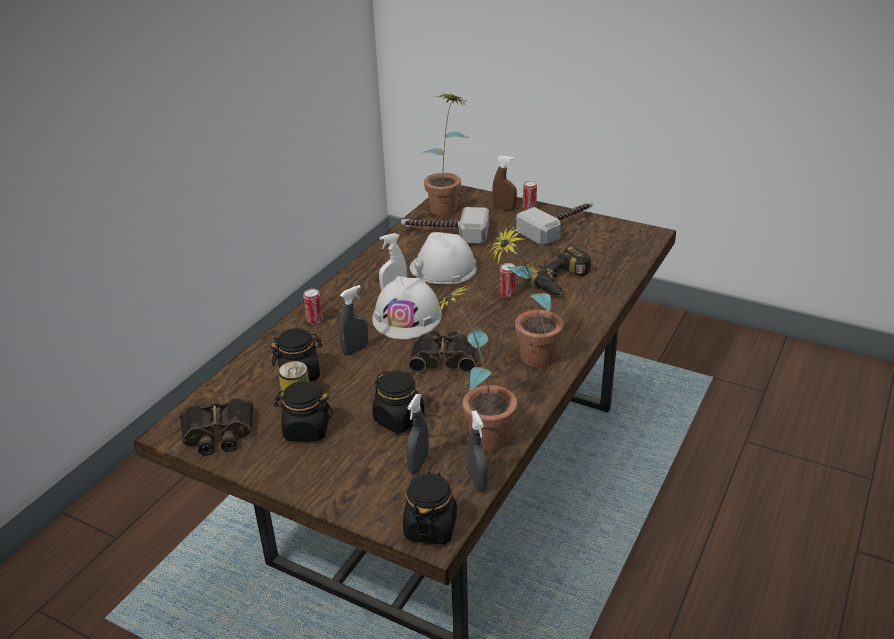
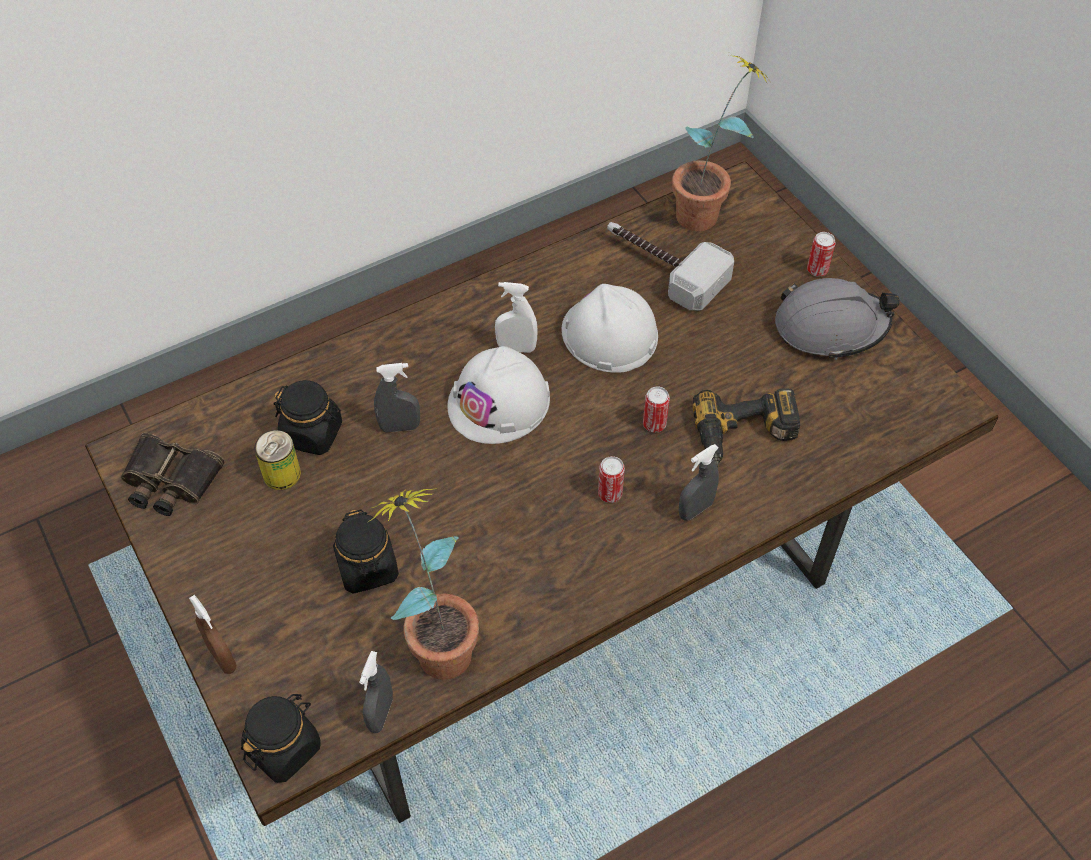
camera: 30 degrees right, 20 degrees up
(306, 430) = (260, 527): black jar -> none
(315, 320) = (389, 352): can -> can (610, 494)
(418, 464) = (338, 649): grey spray bottle -> grey spray bottle (695, 509)
(443, 358) = (490, 496): binoculars -> none
(504, 208) = (781, 253): brown spray bottle -> brown spray bottle (222, 658)
(526, 358) = (588, 552): potted plant -> none
(559, 226) = (830, 327): hammer -> grey hard hat

